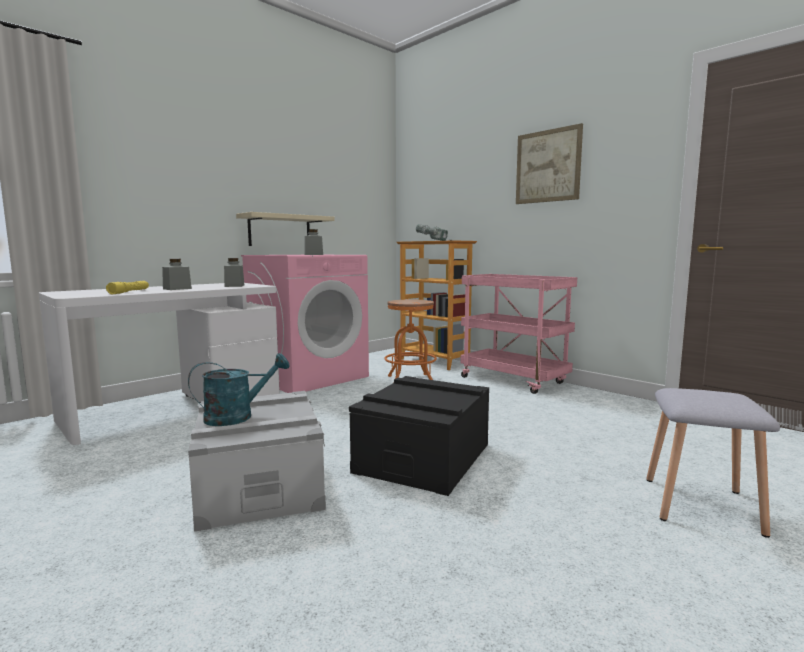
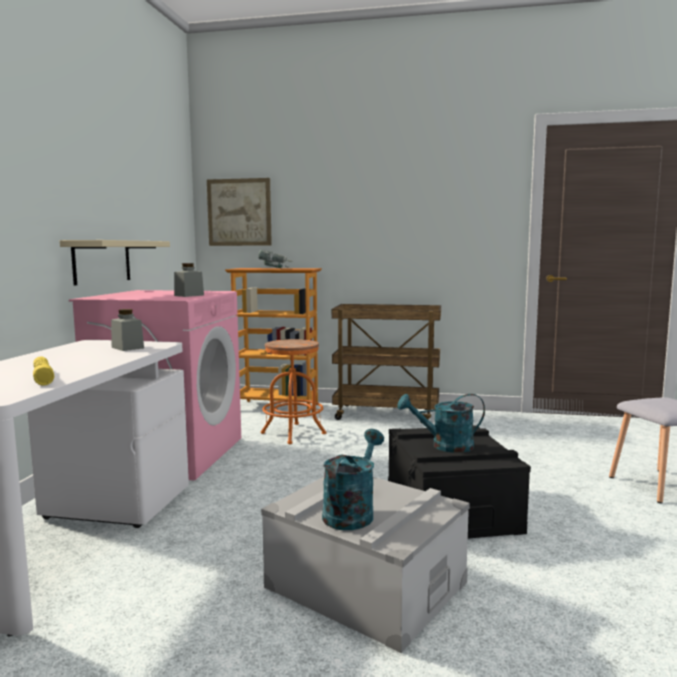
camera: 35 degrees left, 0 degrees up
(177, 289) = (78, 362): grey jar -> none
(416, 395) = (445, 446): none -> turquoise watering can
(514, 381) = (387, 414): pink cart -> brown cart
(548, 166) = (402, 195): picture -> picture (239, 212)

